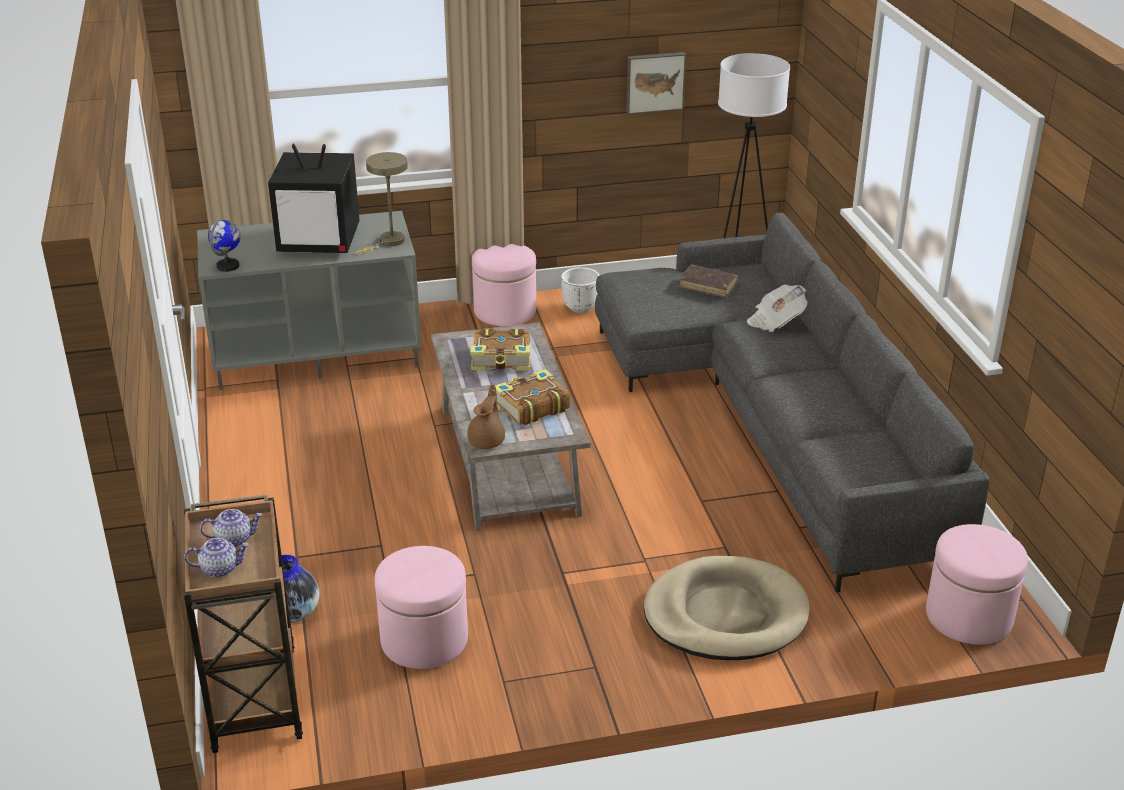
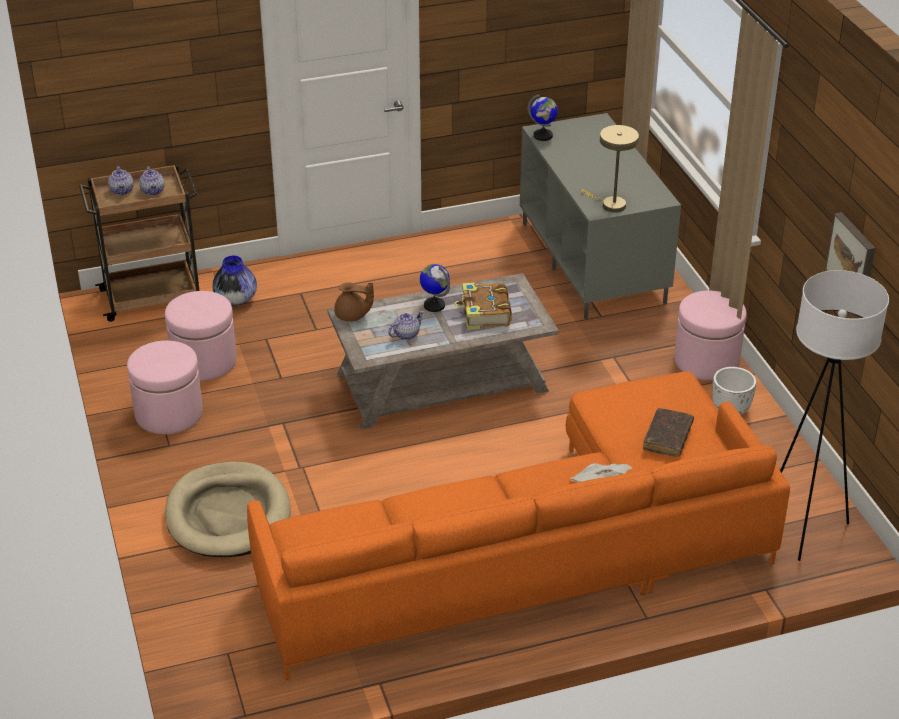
camera: 85 degrees right, 5 degrees up
(320, 241) = (601, 171): television -> none
(479, 388) = (434, 305): none -> globe
(530, 407) = (406, 334): book -> teapot
(775, 419) = (538, 552): grey sofa -> orange sofa
(969, 616) = (220, 672): pink ottoman -> pink ottoman (169, 413)

